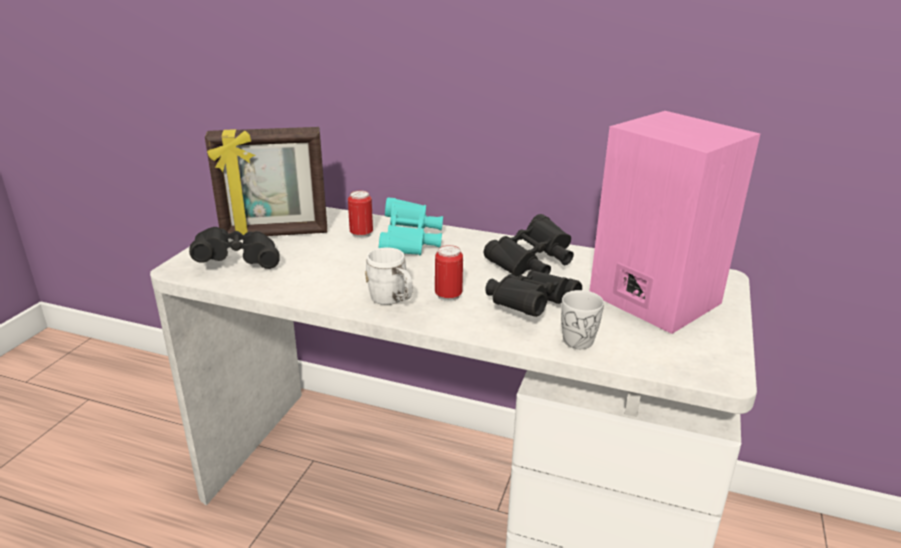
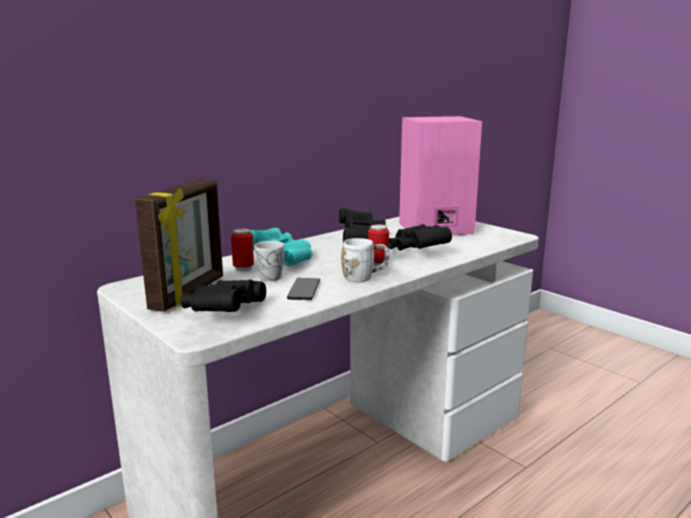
camera: 60 degrees left, 10 degrees down
(323, 279) = (304, 290): none -> phone
(581, 338) = (461, 248): white mug -> white mug (268, 276)

